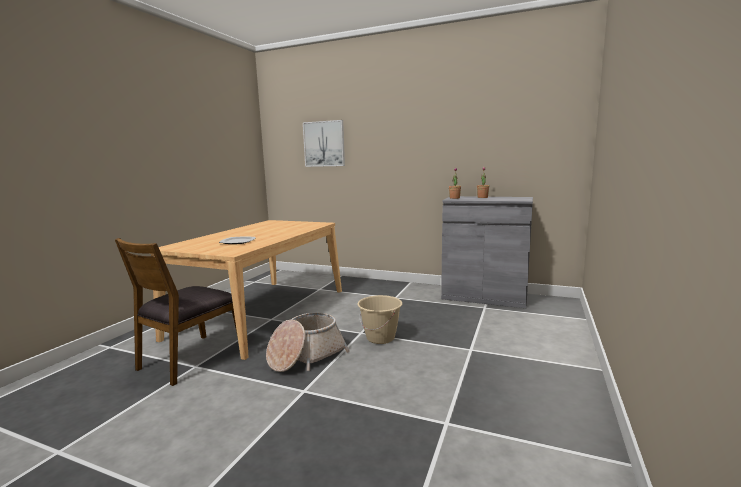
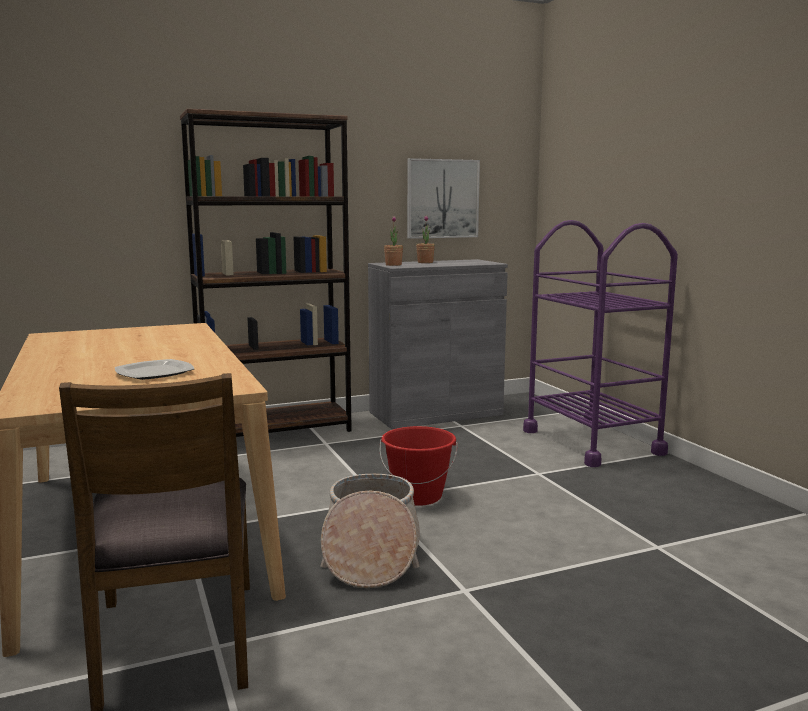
camera: 45 degrees left, 0 degrees up
(324, 144) = (111, 164): picture -> picture (442, 199)
(380, 338) = (418, 496): beige bucket -> red bucket
(386, 286) = (276, 431): none -> brown bookcase
(552, 343) = (592, 442): none -> purple cart

